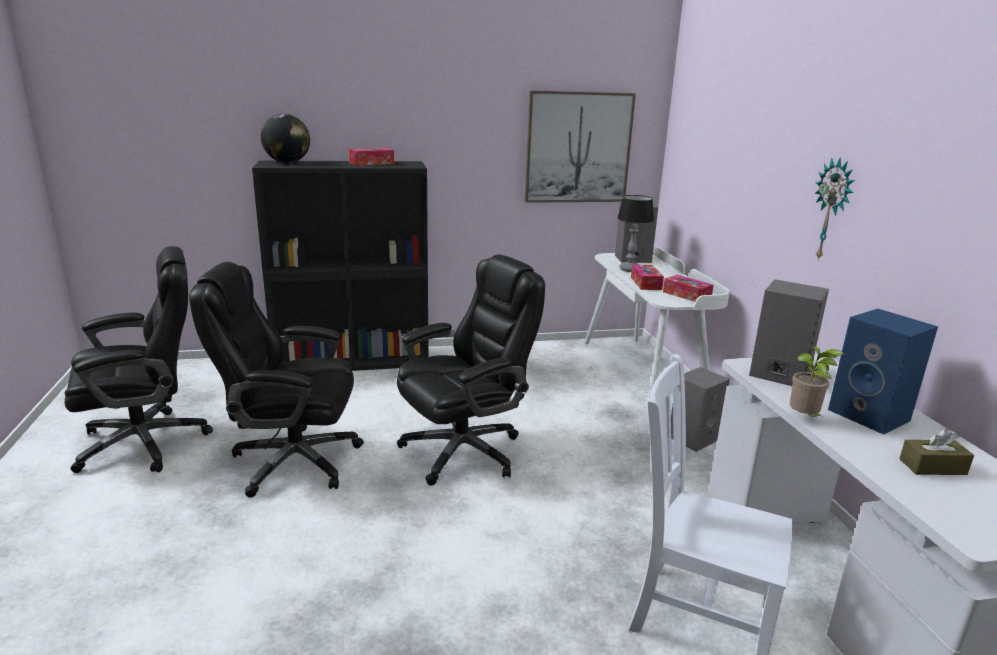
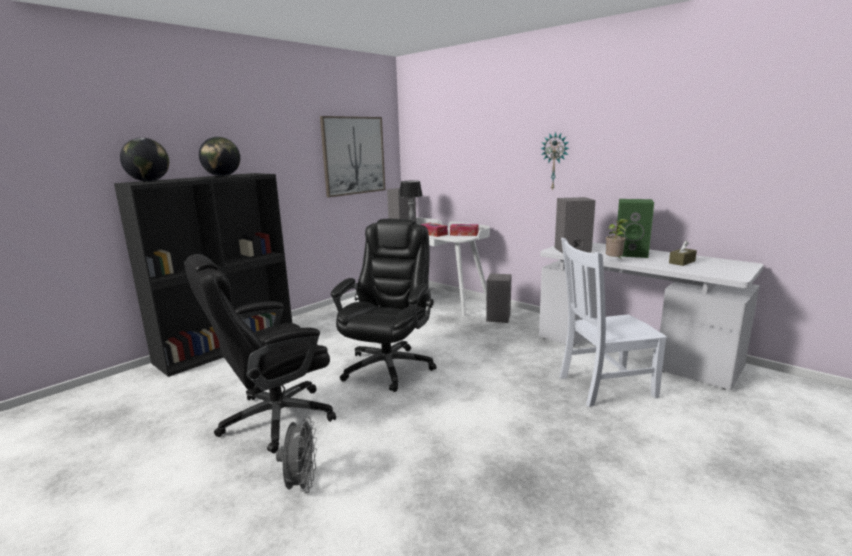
camera: 35 degrees left, 5 degrees down
(147, 442) = (109, 462): black office chair -> none
(229, 542) = (301, 484): none -> grey fan
(371, 163) = (222, 176): tissue box -> globe
(871, 415) = (631, 253): blue speaker -> green speaker

